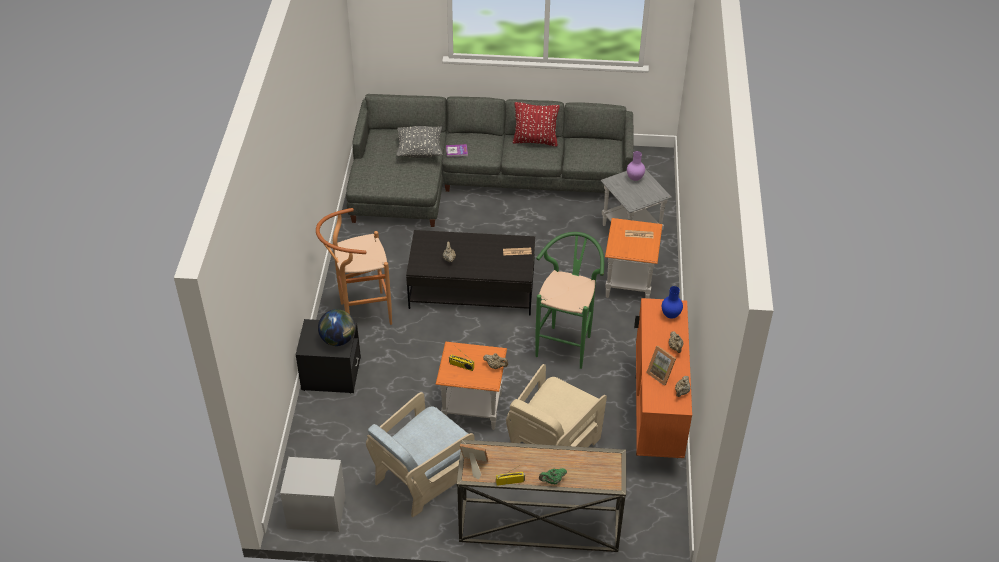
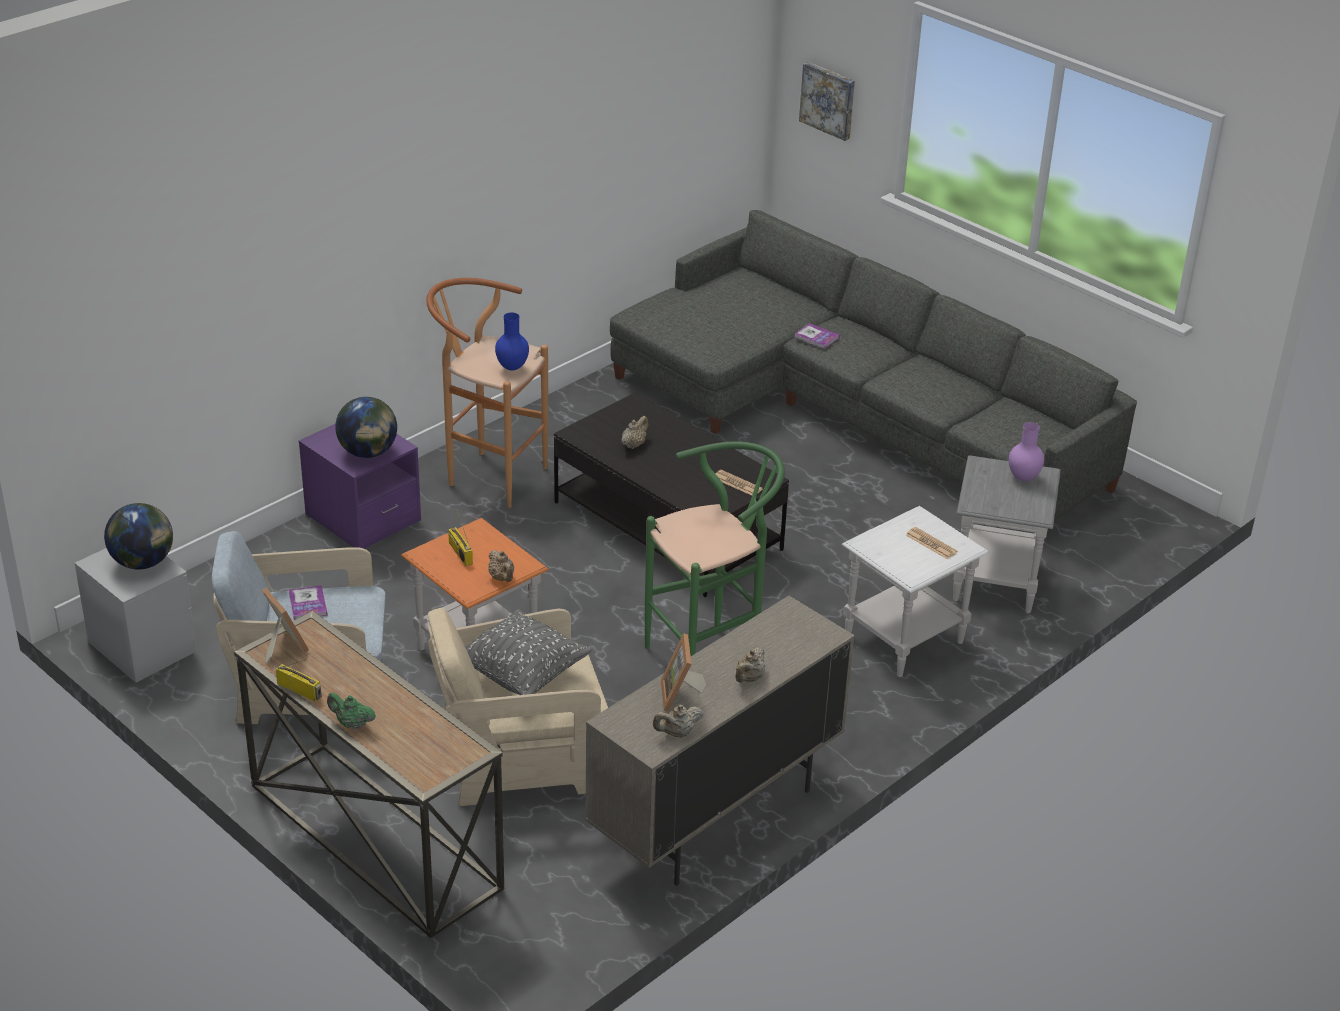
camera: 40 degrees right, 10 degrees down
(313, 469) = (143, 562): none -> globe
(331, 374) = (363, 518): black nightstand -> purple nightstand
(392, 20) = (829, 100): none -> picture
(414, 437) = (308, 604): none -> book
(420, 151) = (765, 314): grey pillow -> grey pillow (522, 675)
(535, 141) = (948, 377): red pillow -> none
(629, 284) = (903, 640): orange side table -> white side table
(656, 417) = (715, 818): orange cabinet -> beige cabinet
(671, 315) = (802, 639): blue vase -> blue vase (512, 368)

